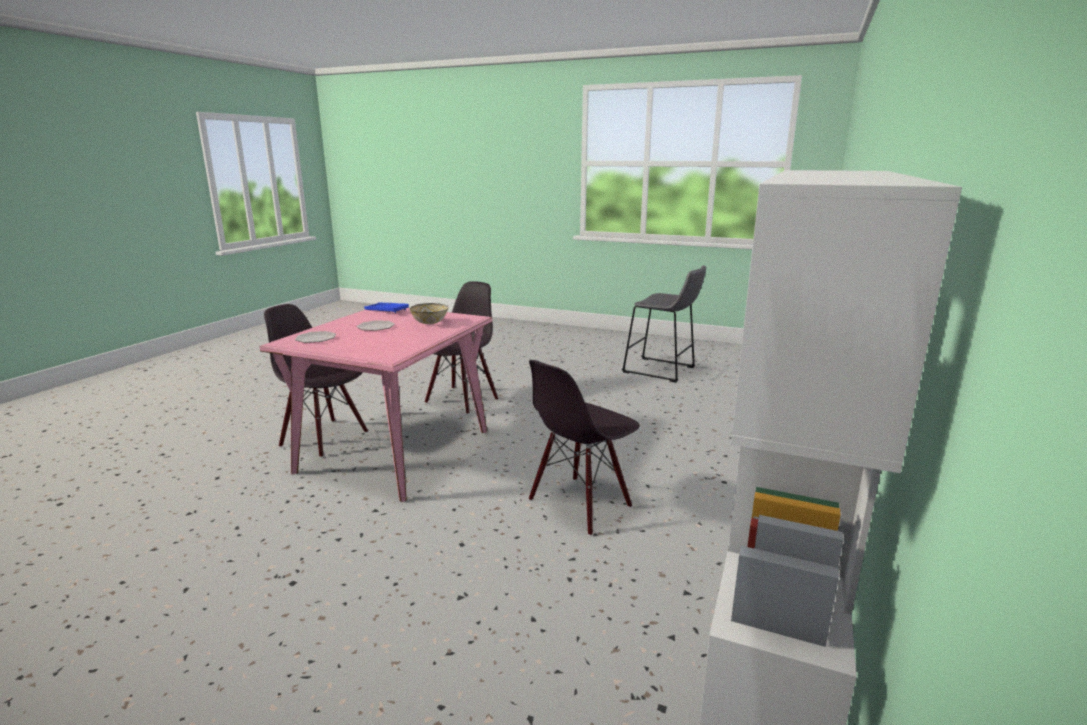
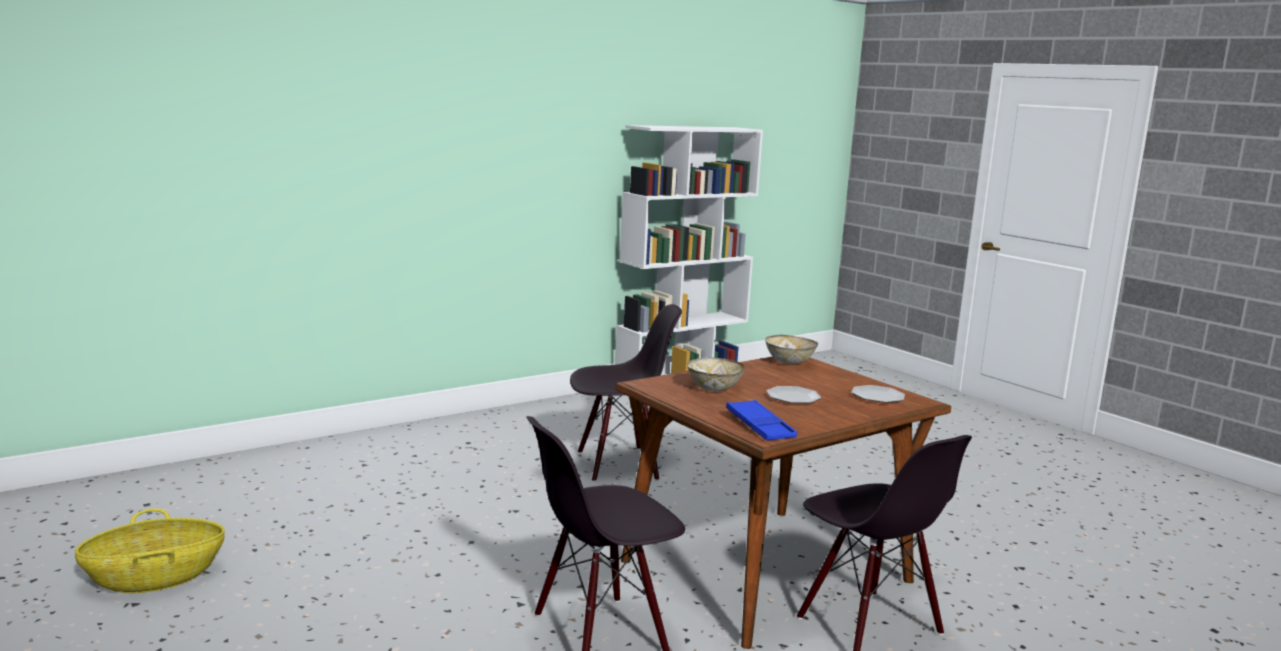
camera: 150 degrees left, 5 degrees down
(392, 352) = (790, 362): none -> bowl
(396, 450) = (765, 571): pink dining table -> brown dining table
(662, 371) = (154, 578): grey stool -> basket

